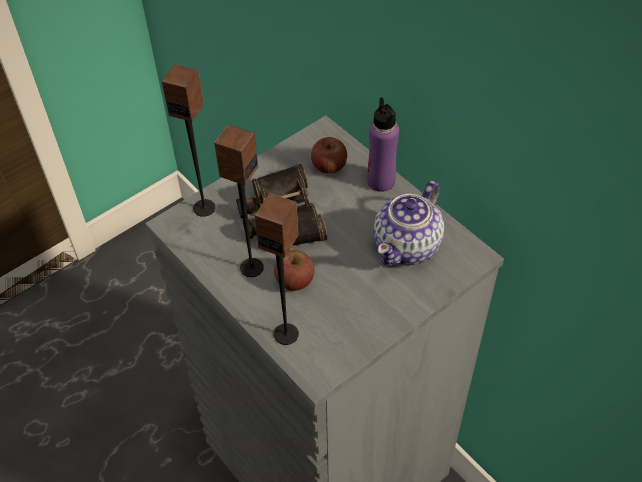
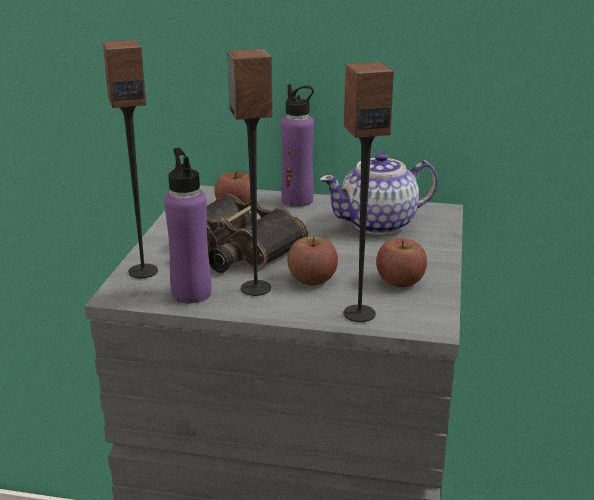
camera: 40 degrees left, 25 degrees down
(210, 248) = (191, 293): none -> purple bottle
(348, 319) = (400, 281): none -> apple
(408, 246) = (379, 224): teapot -> teapot turned 75 degrees clockwise

